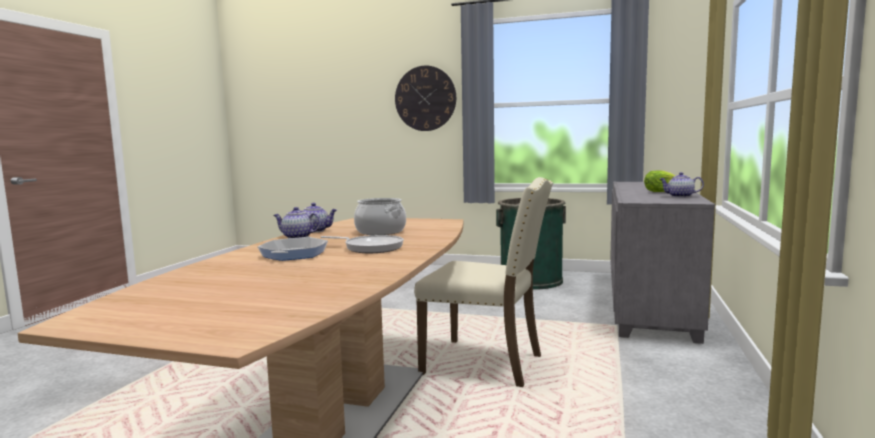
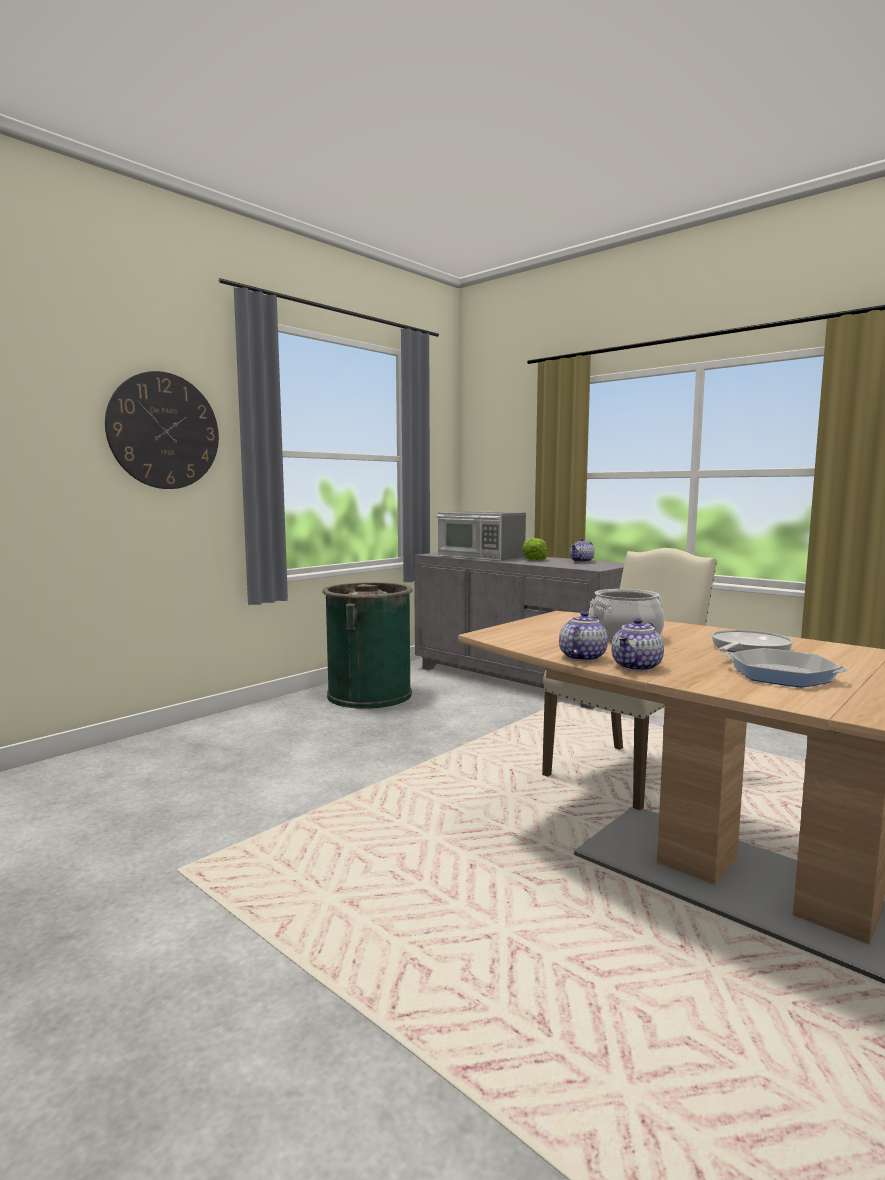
camera: 65 degrees left, 0 degrees up
(638, 186) = (480, 557): none -> microwave

